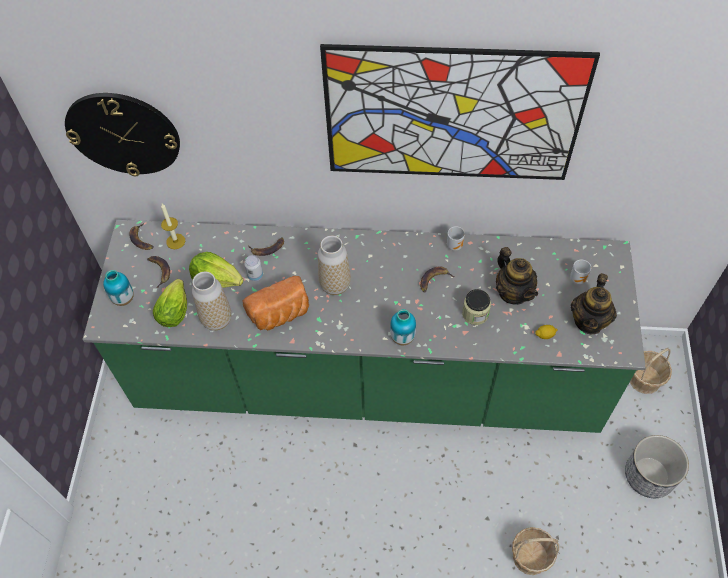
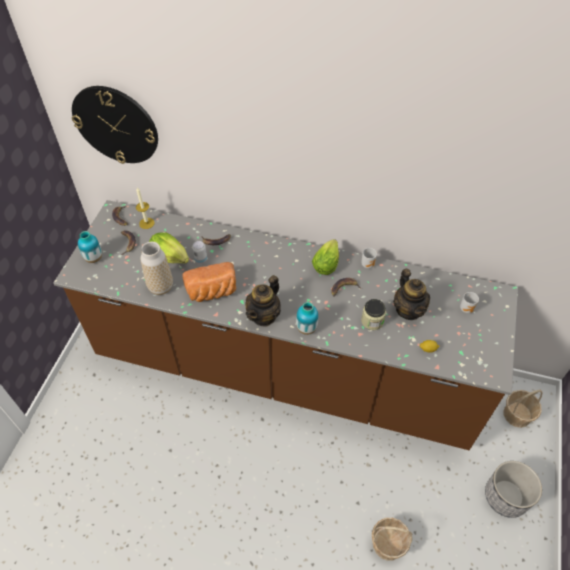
camera: 10 degrees right, 5 degrees down
(175, 309) = (131, 273): lettuce -> lettuce (327, 263)
(335, 285) = (262, 277): vase -> none
(367, 379) = (285, 369): green counter -> brown counter
(452, 116) = (376, 145): picture -> none
(589, 321) = (469, 345): teapot -> teapot (264, 316)

